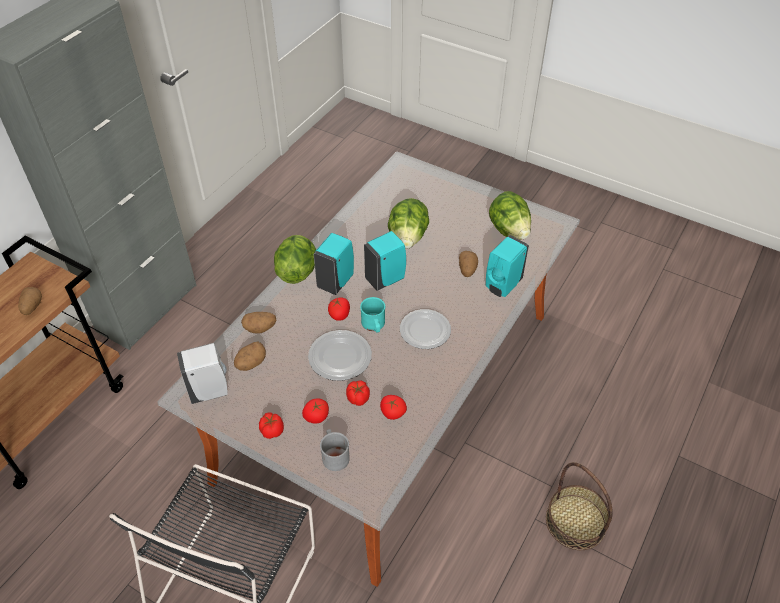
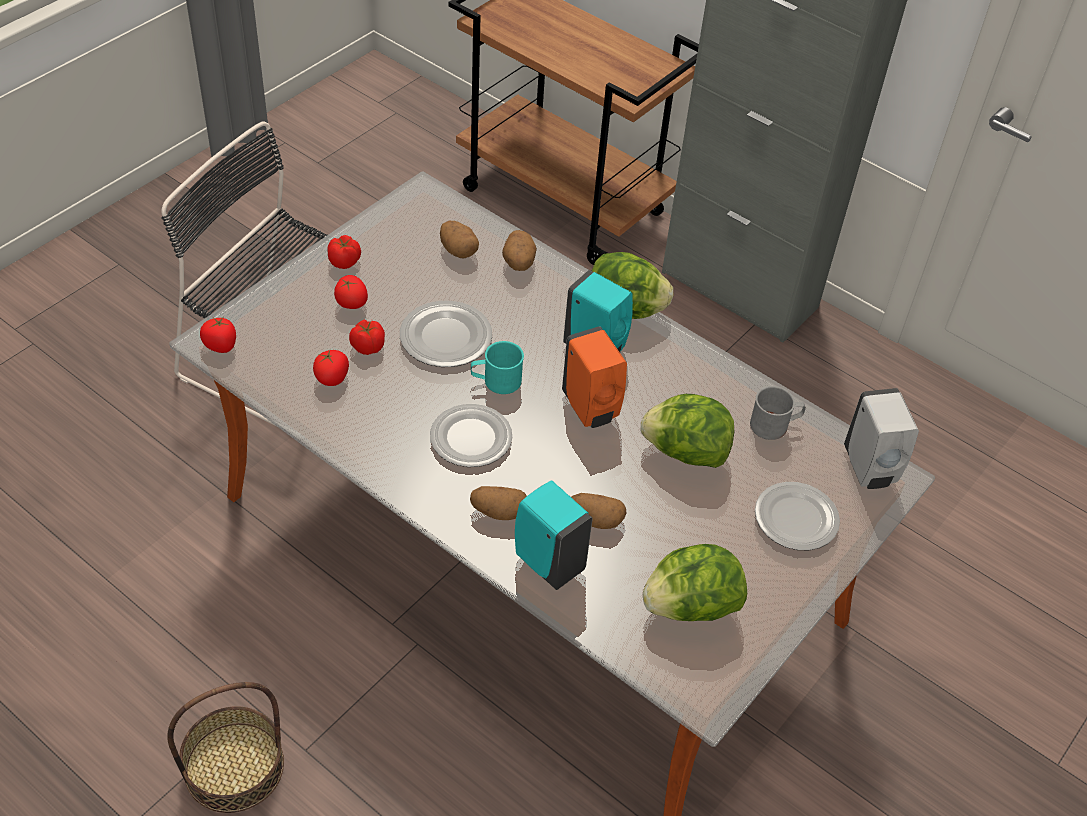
camera: 95 degrees right, 0 degrees up
(32, 307) = (596, 72): potato -> potato (498, 512)
(210, 391) = (423, 213): white soap dispenser -> white soap dispenser (870, 470)
(334, 455) = (287, 313): grey mug -> grey mug (775, 425)
(339, 315) = (525, 346): tomato -> tomato (221, 345)
(386, 279) = (591, 409): turquoise soap dispenser -> orange soap dispenser
(440, 196) = (796, 519): none -> plate

